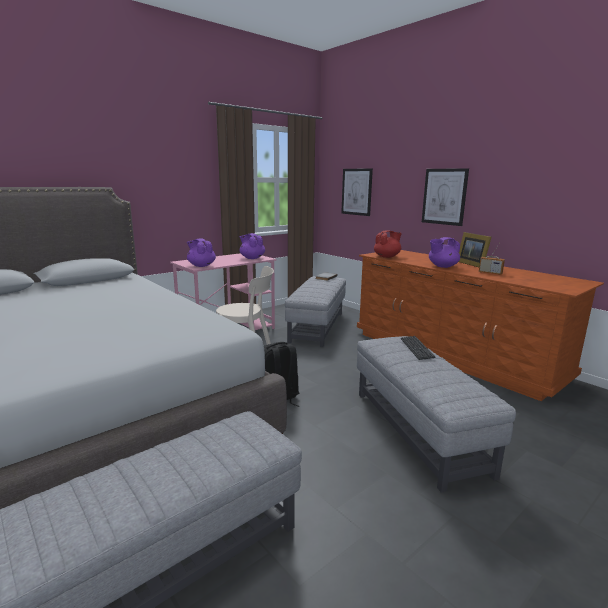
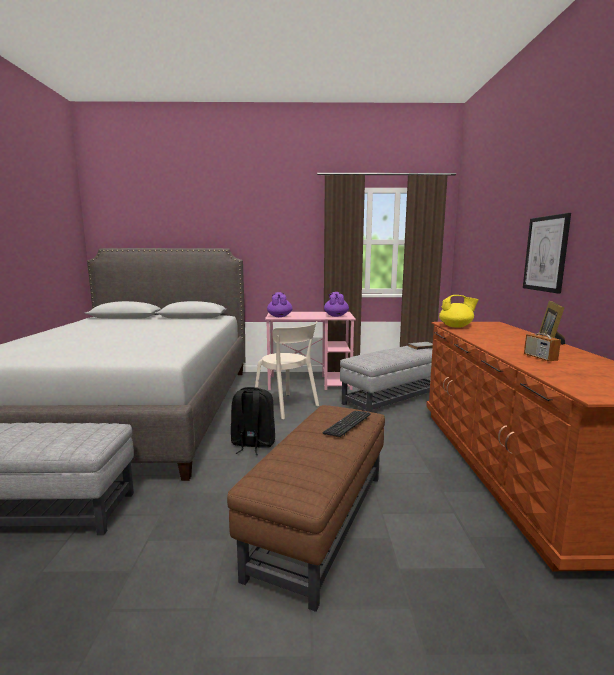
camera: 40 degrees right, 5 degrees down
(356, 192) = (477, 252): picture -> none
(387, 257) = (456, 326): red teapot -> yellow teapot
(418, 430) = (321, 521): grey ottoman -> brown ottoman
(442, 266) = (493, 343): purple teapot -> none

